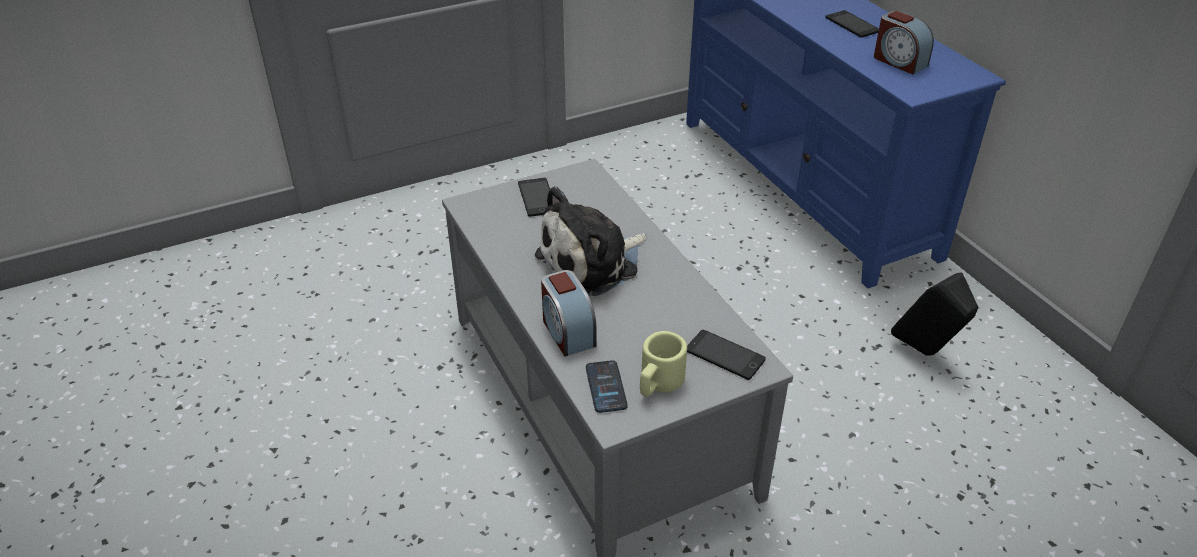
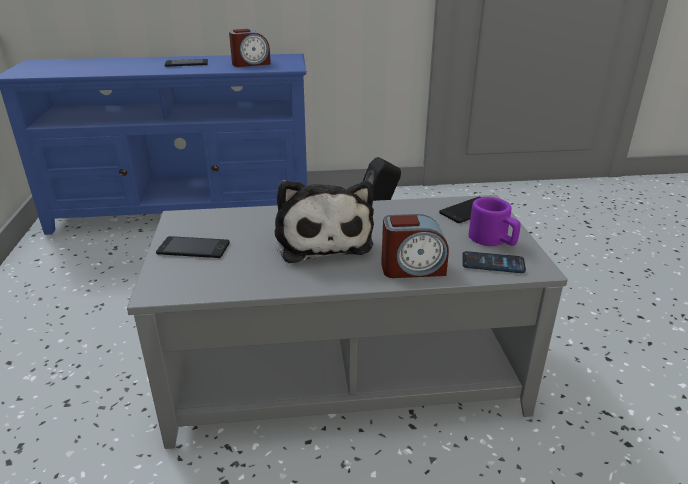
camera: 70 degrees left, 10 degrees down
(658, 383) = (493, 240): beige mug -> purple mug

